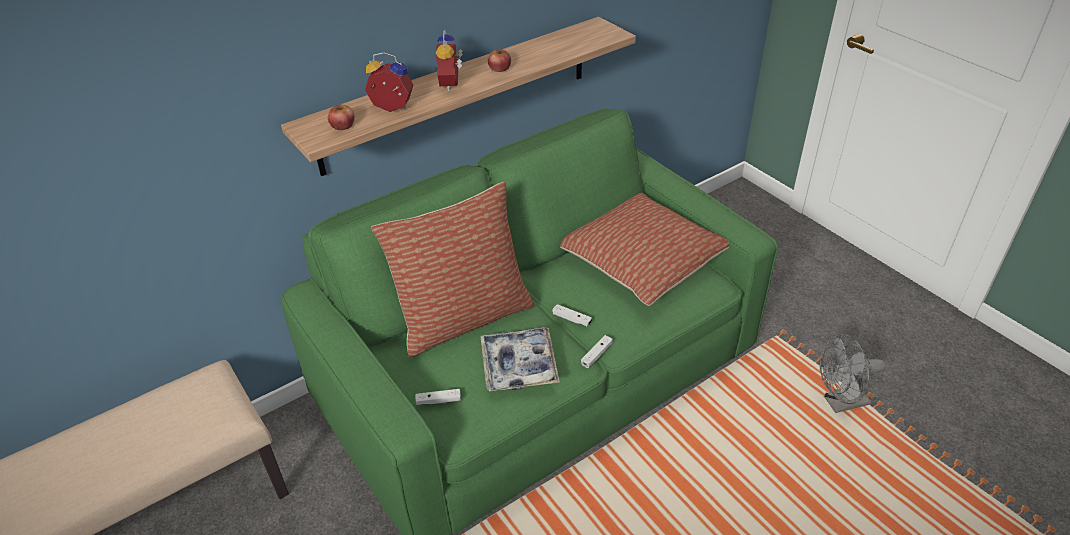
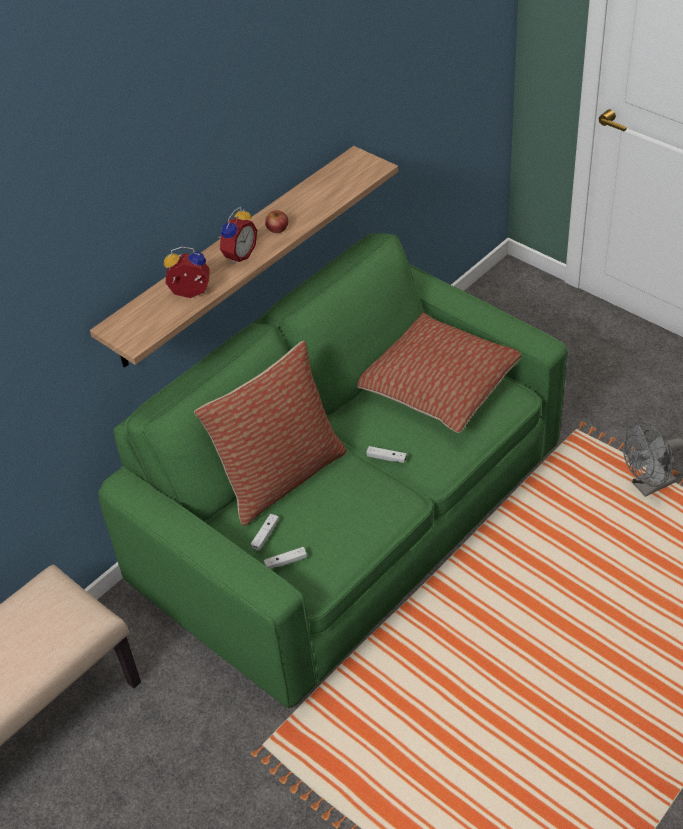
camera: 10 degrees left, 5 degrees up
(342, 125) = (152, 321): apple -> none
(452, 84) = (238, 255): alarm clock -> alarm clock turned 135 degrees counterclockwise
(519, 365) = (351, 513): tray -> none
(596, 355) = (419, 489): white game controller -> white game controller (265, 535)

